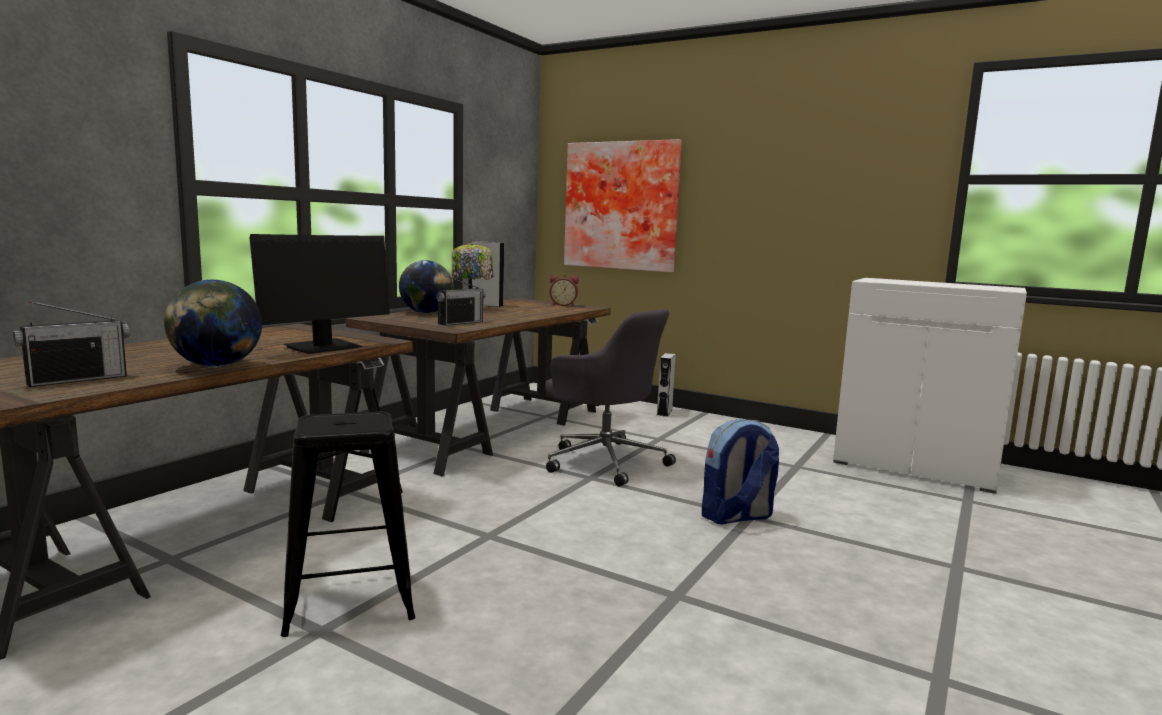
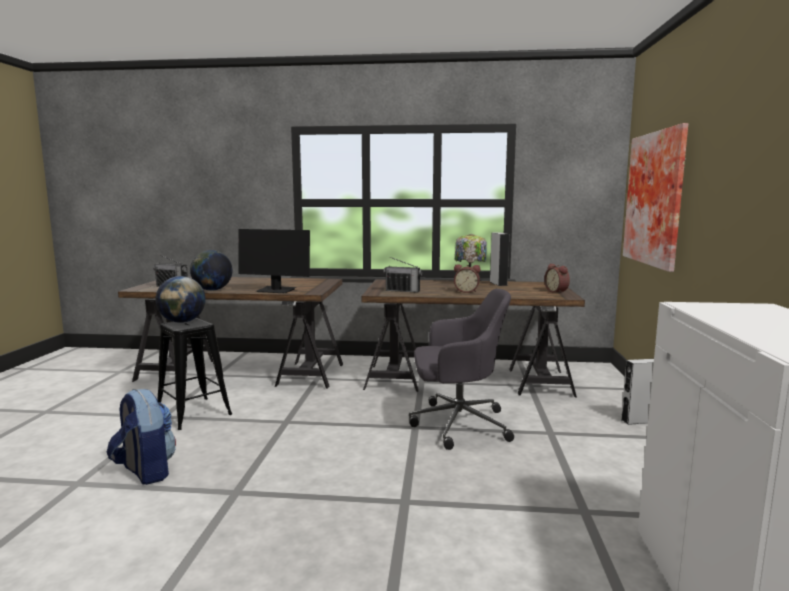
camera: 65 degrees right, 0 degrees up
(426, 313) = (428, 282): globe -> globe (182, 322)
(511, 314) = (466, 291): none -> alarm clock
(604, 461) = (457, 424): grey office chair -> grey office chair turned 105 degrees counterclockwise
(736, 517) = (397, 495): backpack -> backpack (145, 472)

